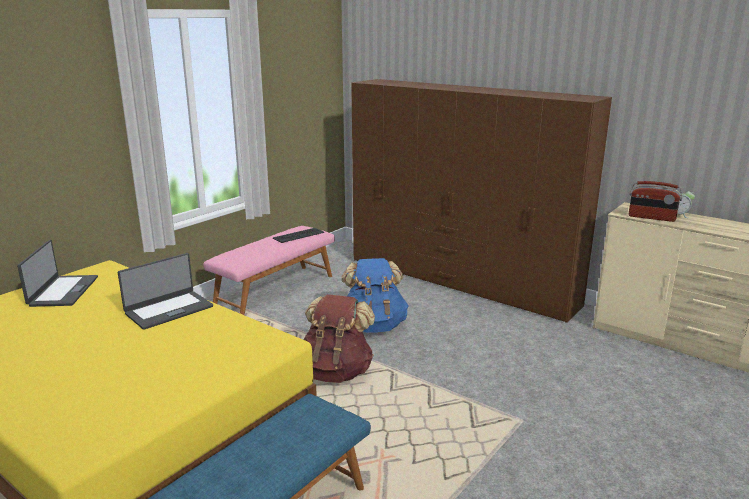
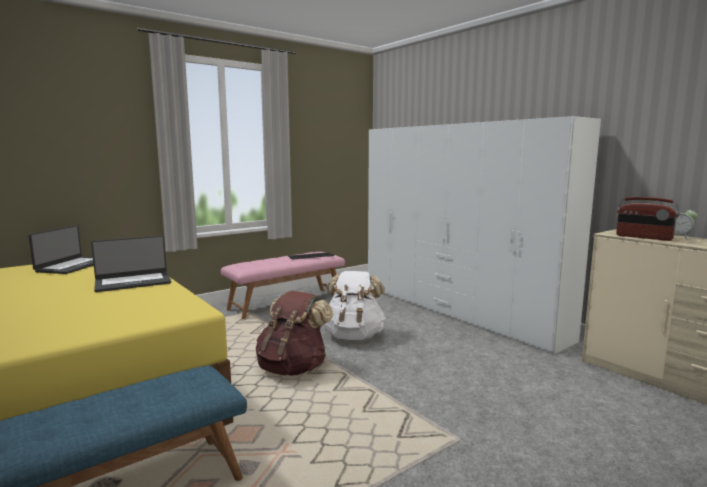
camera: 15 degrees right, 10 degrees down
(374, 326) = (353, 336): blue backpack -> white backpack
(458, 281) = (455, 311): brown wardrobe -> white wardrobe

